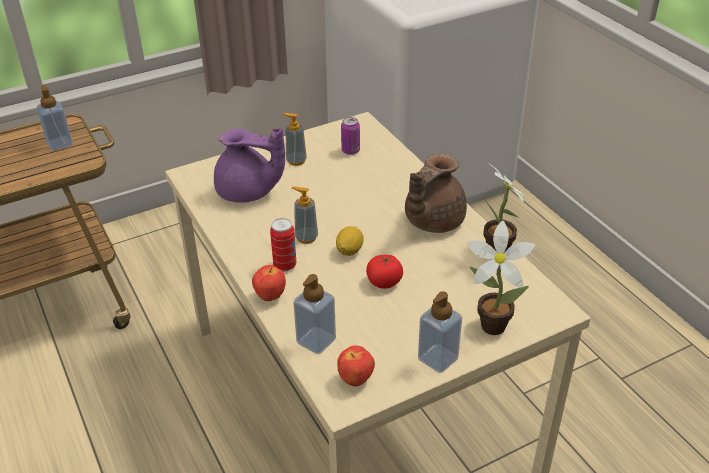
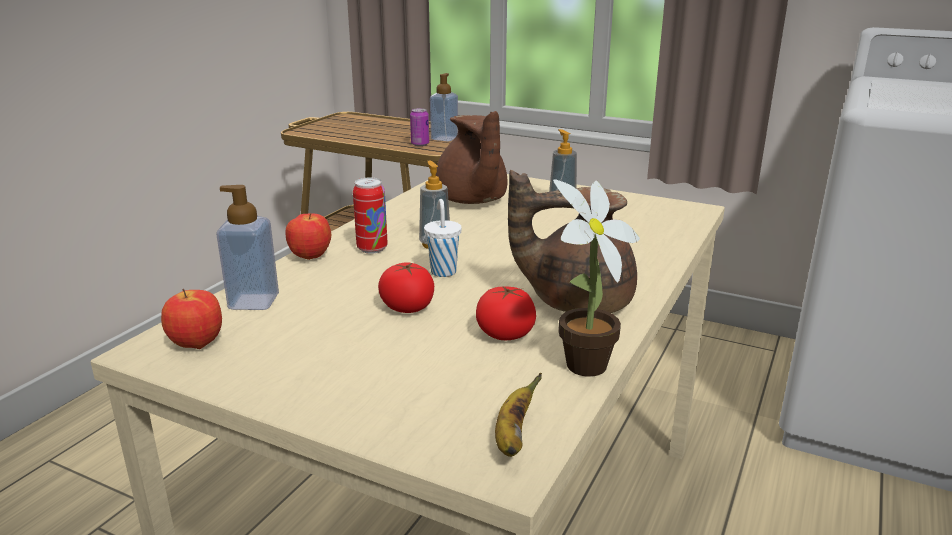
camera: 55 degrees right, 15 degrees down
(248, 192) = (471, 200): purple teapot -> brown teapot
(349, 250) = (443, 271): lemon -> white cup
(350, 151) = (631, 219): can -> can (420, 144)
(438, 359) = (282, 390): soap dispenser -> none
(446, 261) = (505, 334): none -> tomato
(489, 324) = (401, 410): potted plant -> none
(537, 298) = (513, 436): none -> banana

